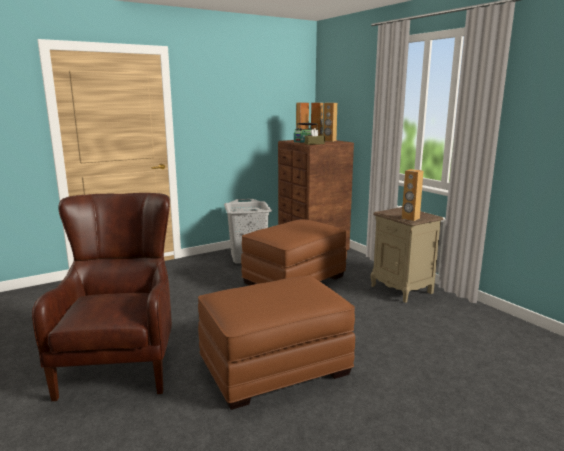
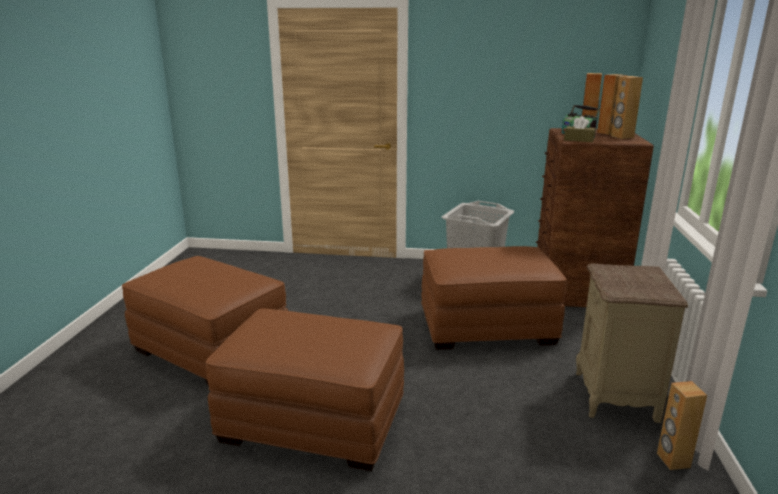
camera: 40 degrees right, 5 degrees up
(122, 361) = (212, 350): brown armchair -> brown ottoman
(410, 218) = (621, 289): brown speaker -> brown speaker (672, 460)

